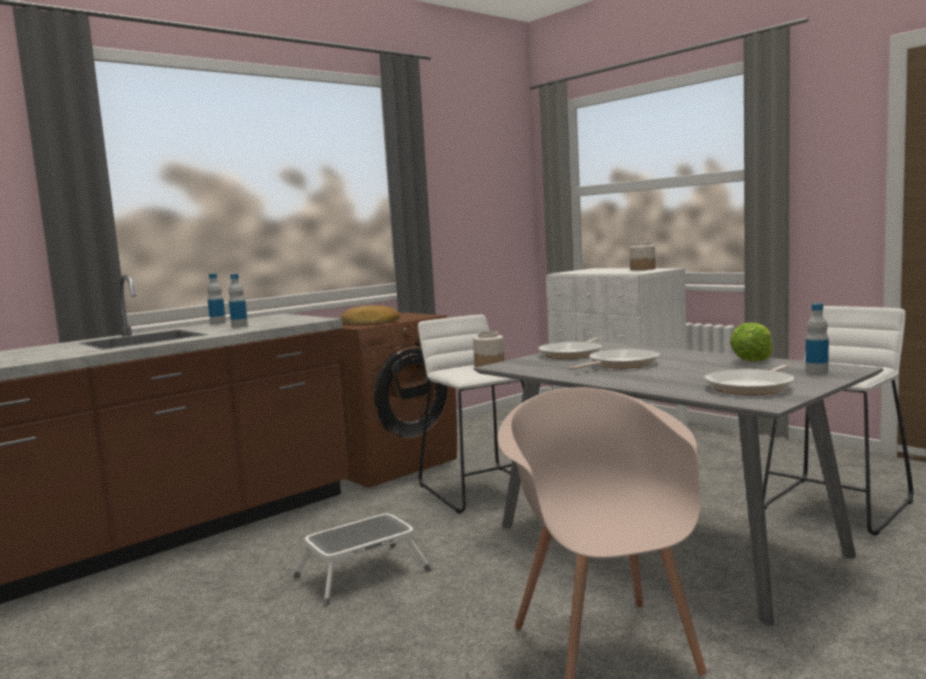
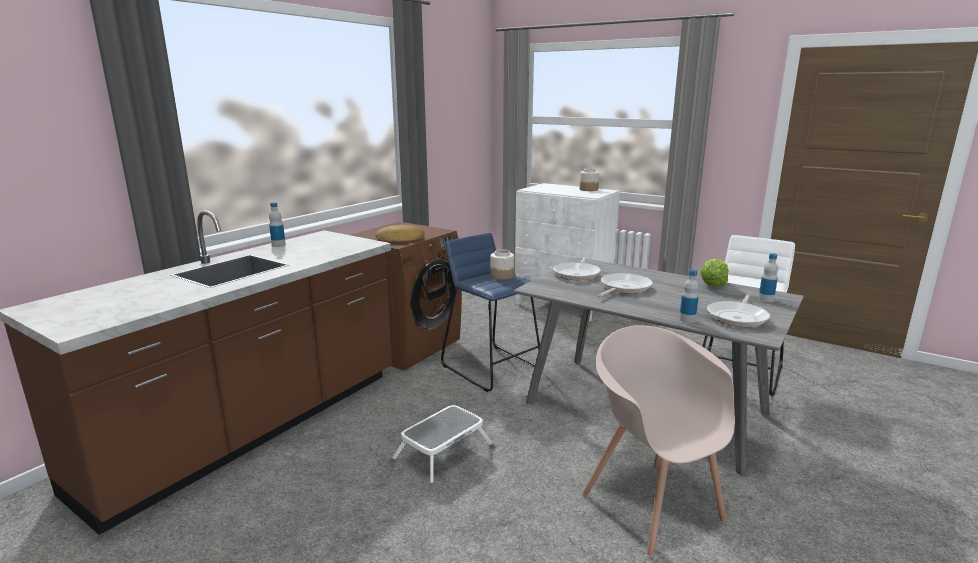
camera: 15 degrees left, 10 degrees up
(239, 326) = (307, 252): bottle -> bottle (687, 319)
(482, 489) = (492, 367): white stool -> blue stool

